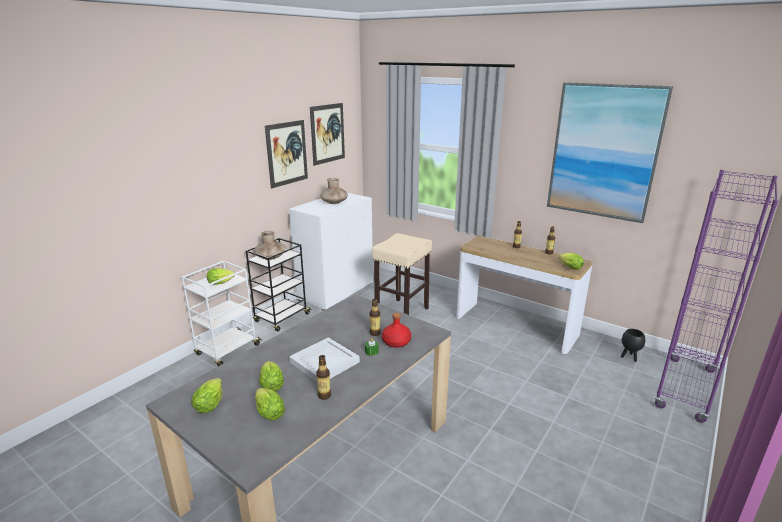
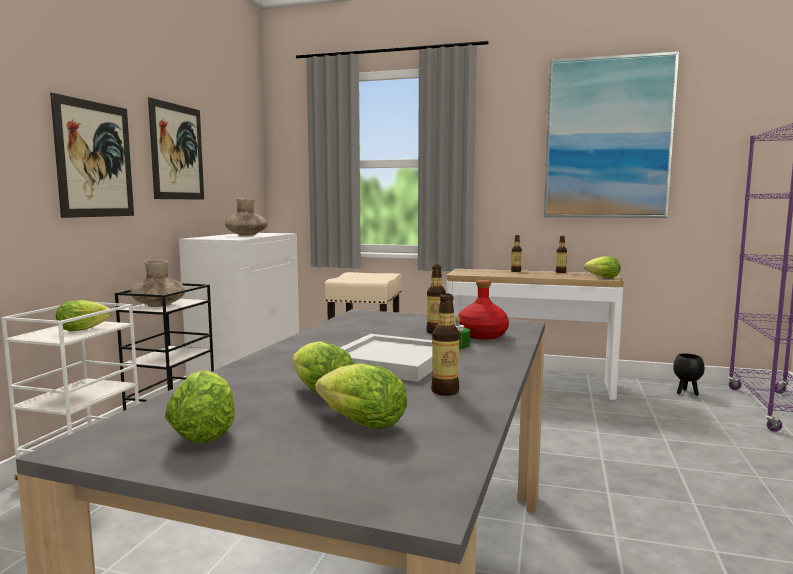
camera: 20 degrees left, 15 degrees down
(327, 133) = (228, 143): picture -> picture (95, 159)

